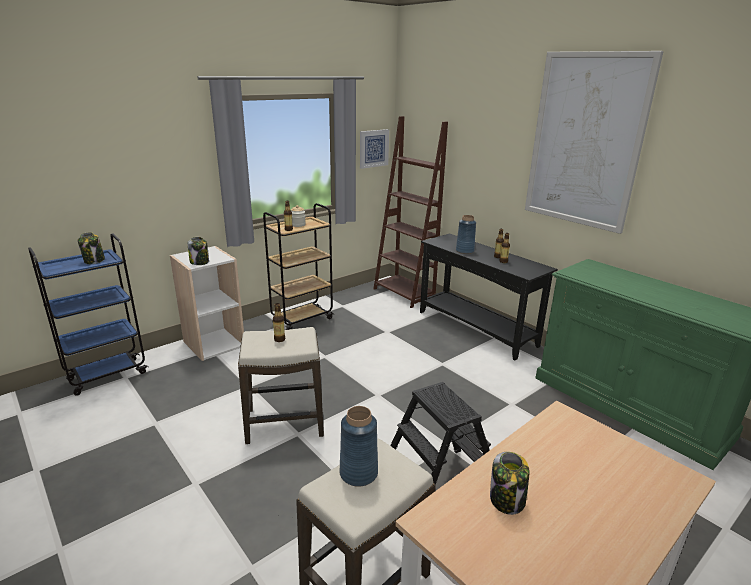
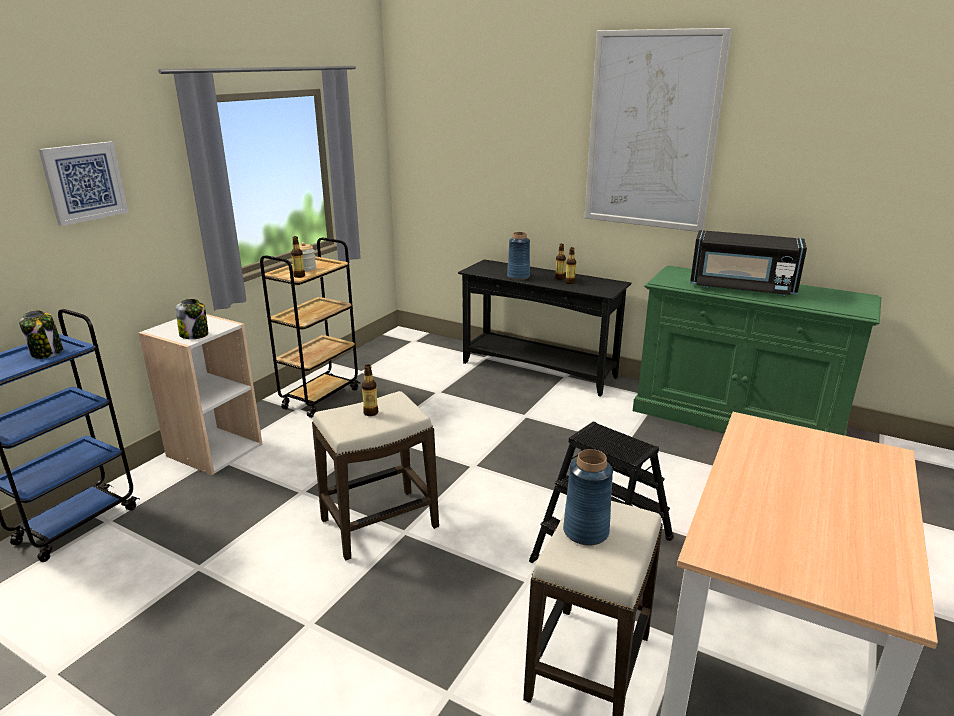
camera: 20 degrees left, 0 degrees up
(373, 148) = (368, 160): picture -> picture (84, 182)
(404, 294) = (430, 344): brown bookcase -> none
(507, 500) = (763, 512): jar -> none
(641, 289) = (741, 288): none -> black microwave

